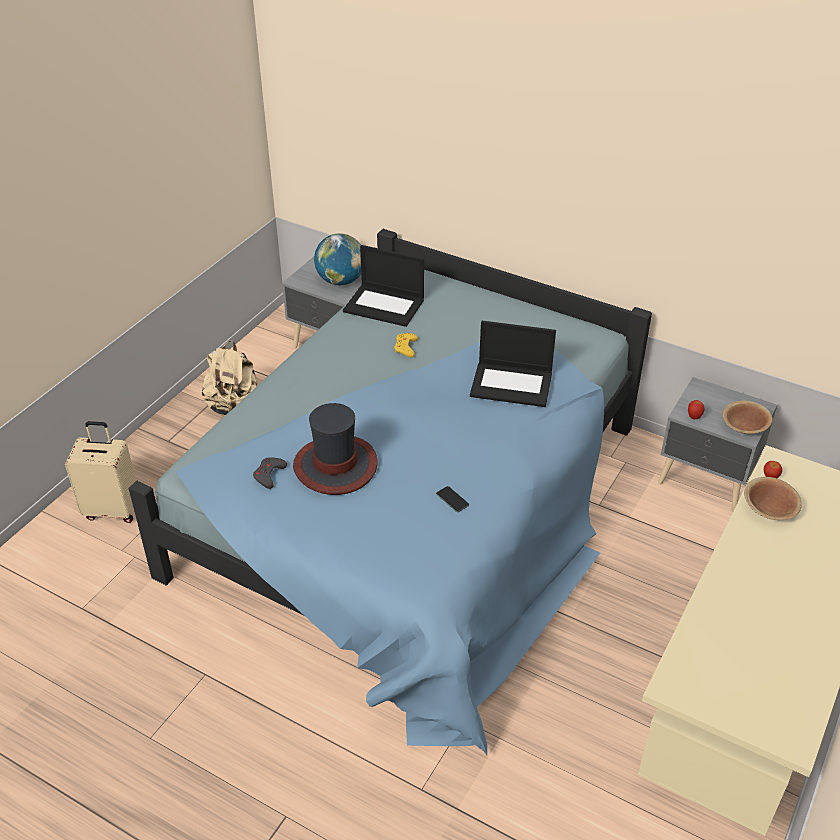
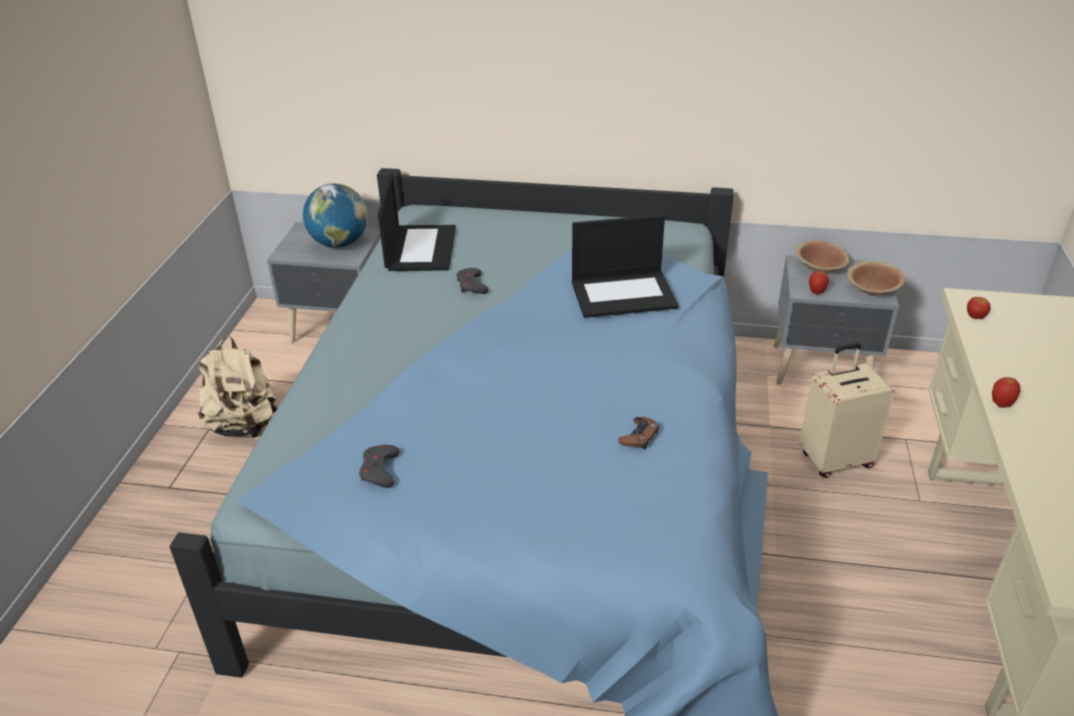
camera: 20 degrees left, 5 degrees down
(113, 509) = (122, 596): beige suitcase -> beige suitcase (834, 459)
(335, 466) = (465, 435): hat -> none
(385, 305) = (420, 248): laptop -> laptop turned 90 degrees counterclockwise
(405, 347) = (471, 285): yellow game controller -> grey game controller
(452, 499) = (639, 436): phone -> brown game controller
(729, 551) = (1001, 404): none -> apple
(769, 509) = (1003, 349): brown bowl -> brown bowl (819, 268)

